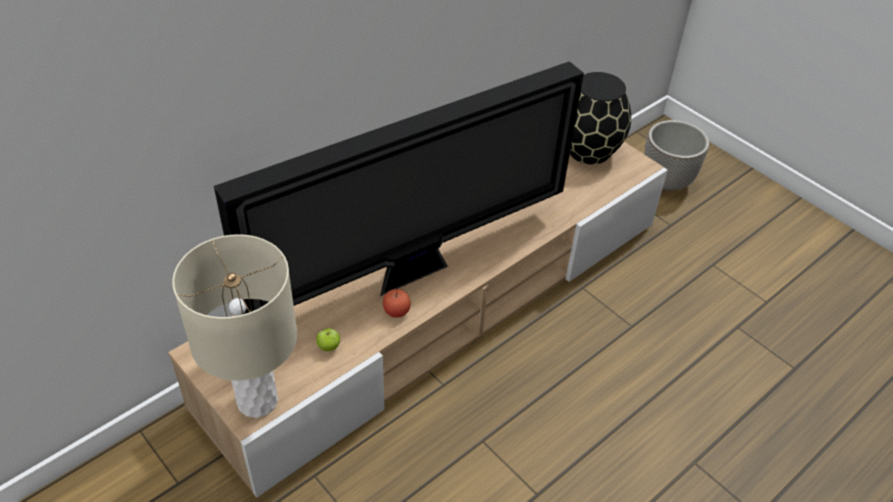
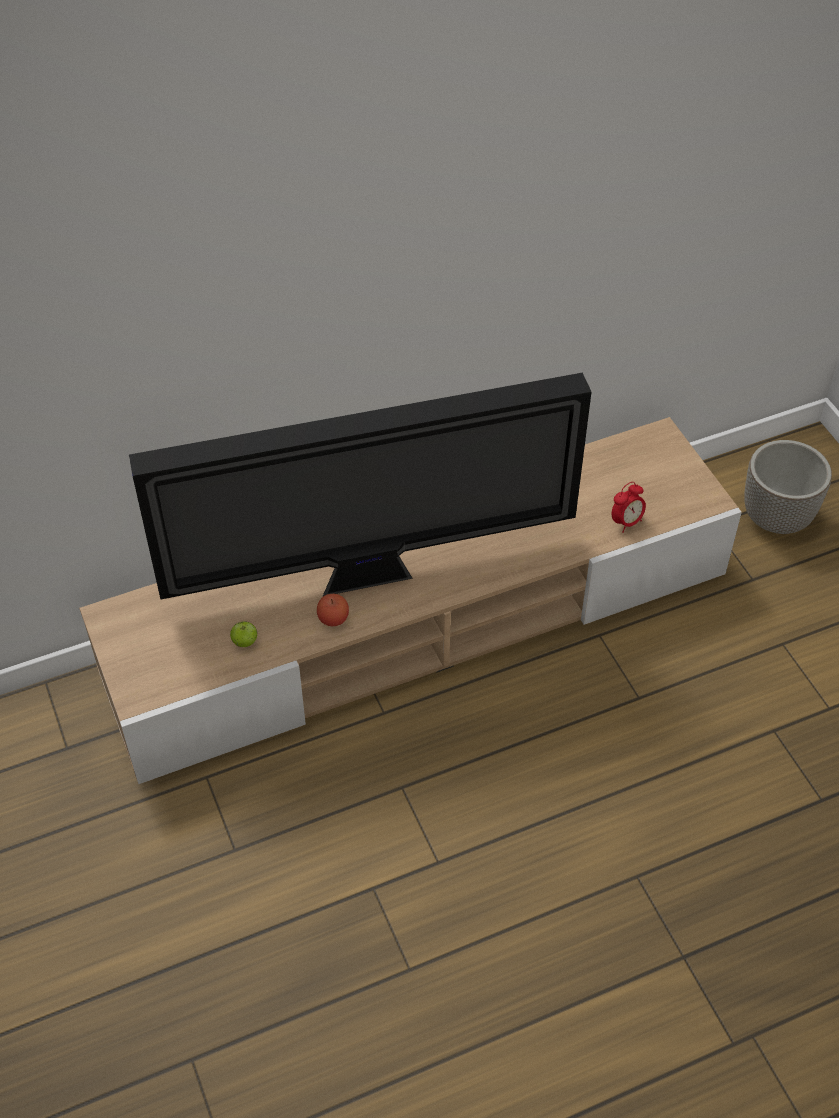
camera: 20 degrees right, 5 degrees up
(258, 400) = (151, 683): beige table lamp -> none
(588, 150) = (651, 464): black vase -> none
(591, 192) = (626, 522): none -> alarm clock

